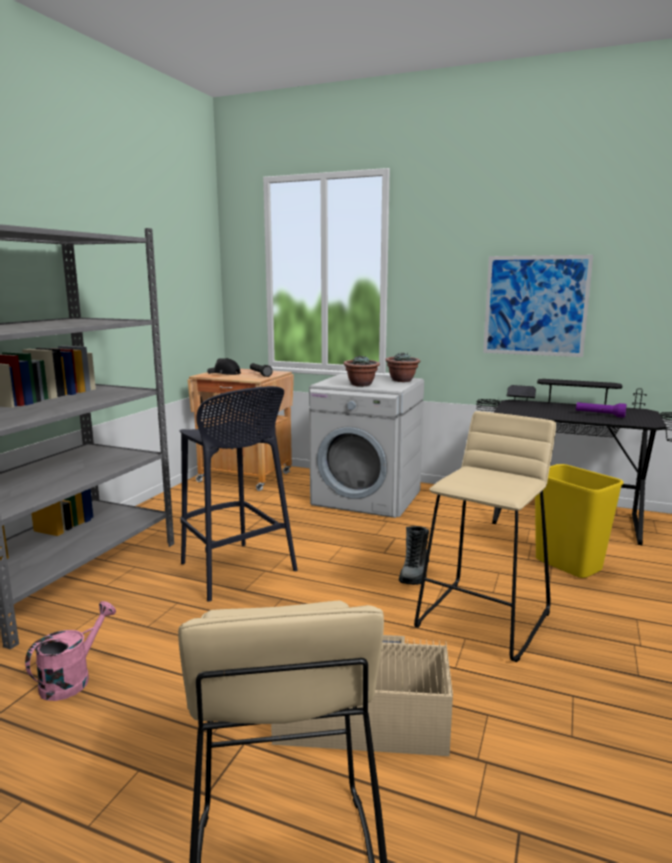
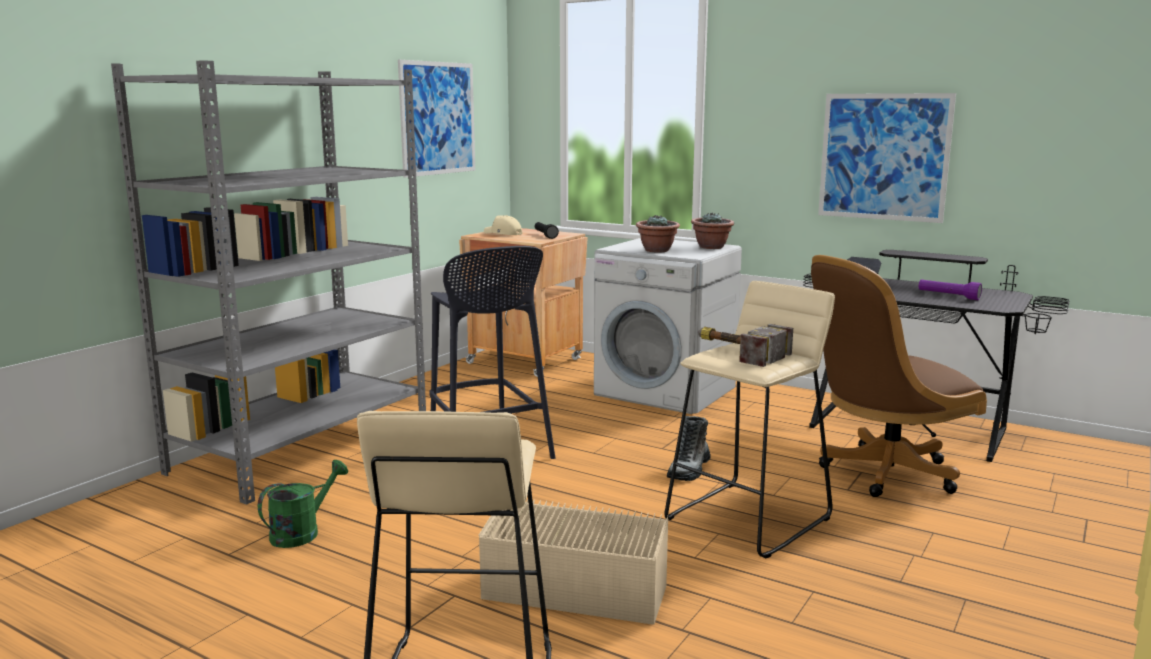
camera: 10 degrees right, 0 degrees up
(72, 679) = (302, 532): pink watering can -> green watering can
(166, 277) = (438, 118): none -> picture
(224, 373) = (503, 233): black cap -> beige cap
(475, 476) = (736, 352): none -> hammer
(567, 565) = (879, 475): yellow trash can -> brown office chair

